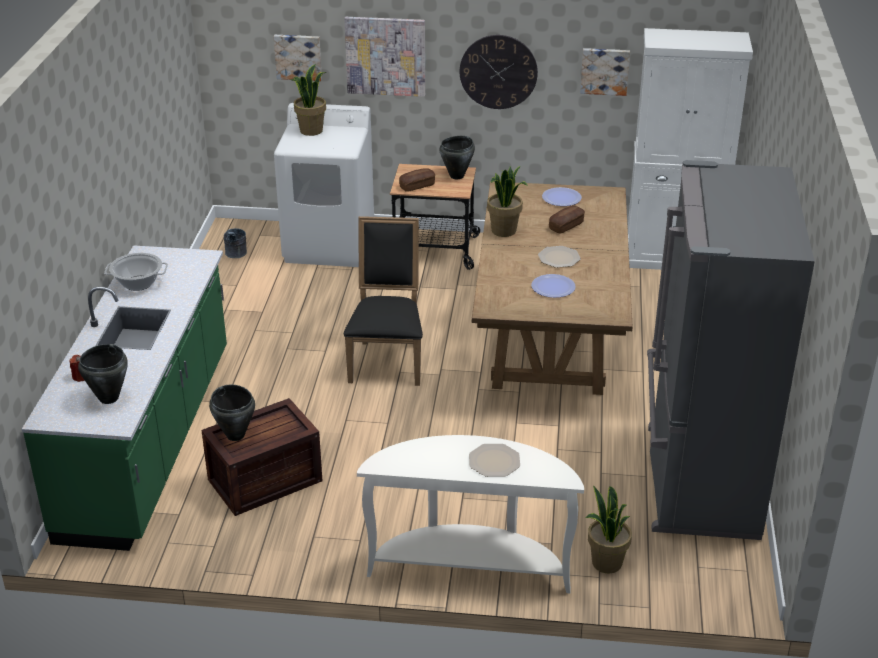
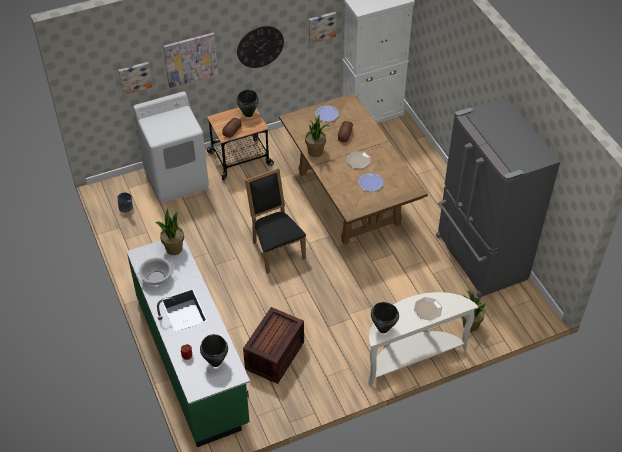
camera: 30 degrees left, 15 degrees up
(235, 435) = (262, 342): black cooking pot -> black cooking pot (383, 328)
(311, 130) = (158, 120): potted plant -> potted plant (173, 248)

